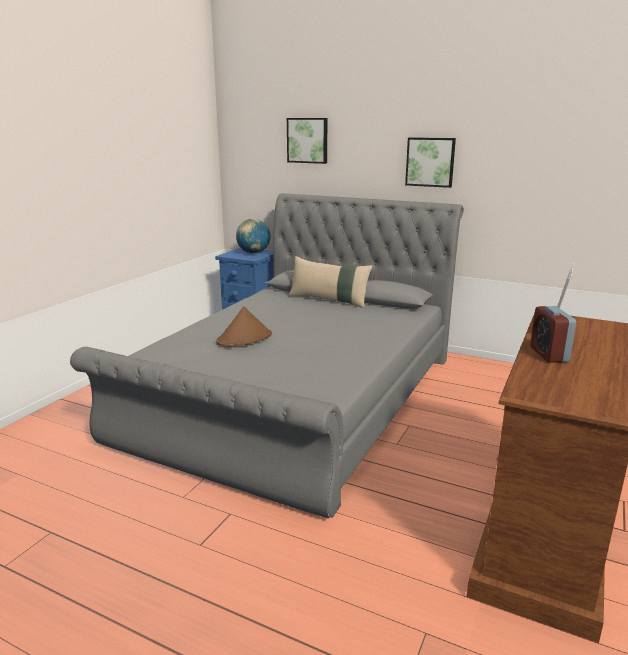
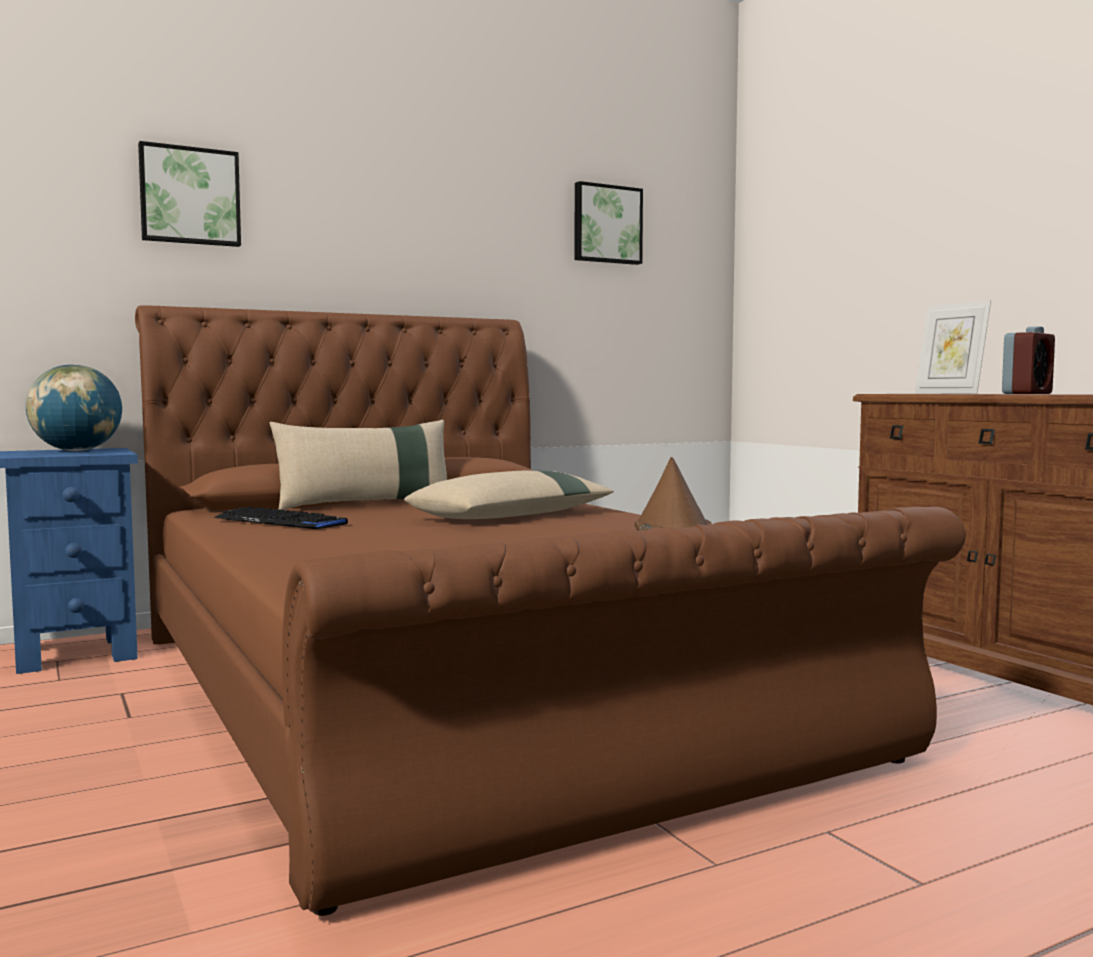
camera: 55 degrees left, 15 degrees down
(244, 338) = (444, 541): brown hat -> brown hat (672, 528)
(266, 304) = (280, 522): none -> keyboard
(298, 395) = (459, 687): grey bed -> brown bed
(340, 328) = (513, 516): none -> beige pillow
(430, 162) = (444, 252): picture -> picture (606, 224)
(548, 354) = (1027, 393): alarm clock -> alarm clock turned 75 degrees counterclockwise

